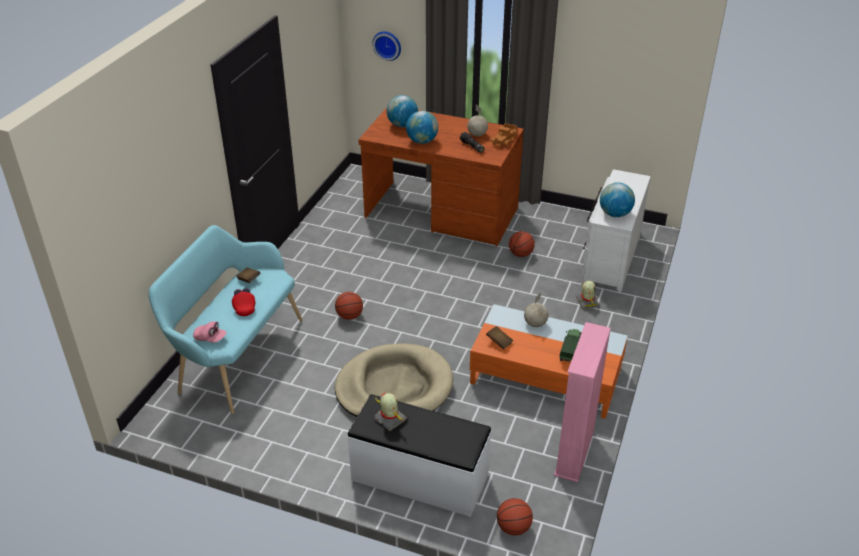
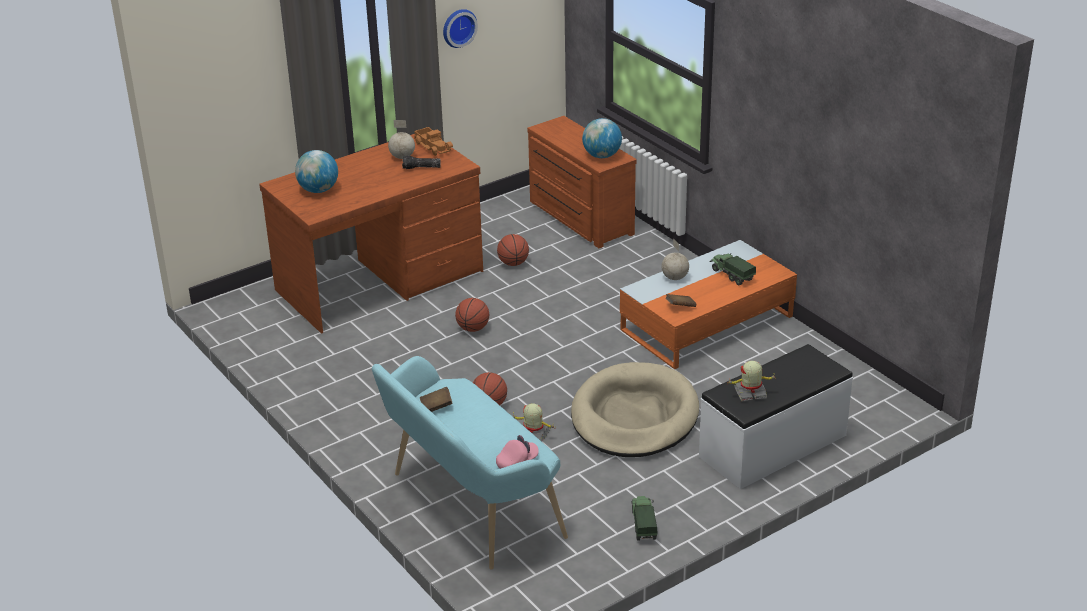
camera: 55 degrees left, 5 degrees down
(244, 307) = (486, 423): red cap -> none
(272, 445) = (643, 525): none -> toy truck
(387, 45) = (228, 108): wall clock -> wall clock (458, 27)
(422, 141) = (370, 190): globe -> none
(513, 527) = (877, 417): basketball -> basketball (473, 328)
(574, 453) = (819, 349): pink bookcase -> none
(587, 303) = (631, 259): toy robot -> toy robot (533, 434)
(610, 257) = (578, 218): white dresser -> brown dresser

